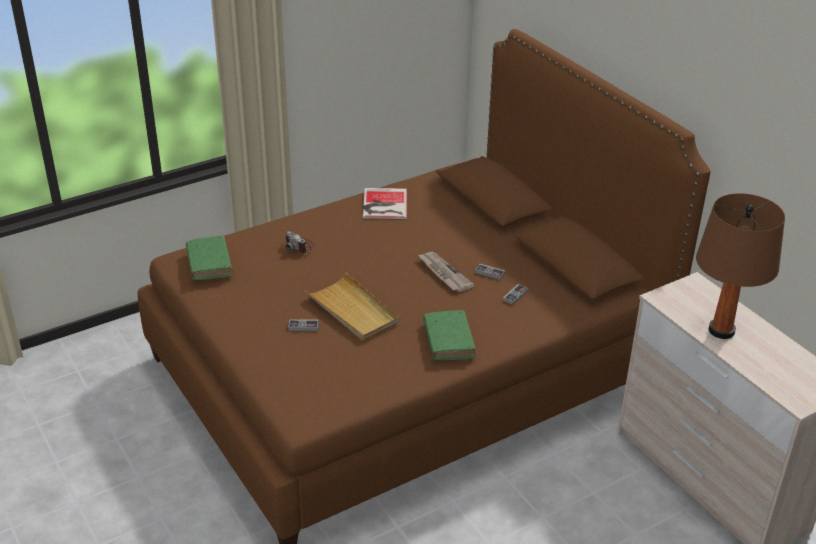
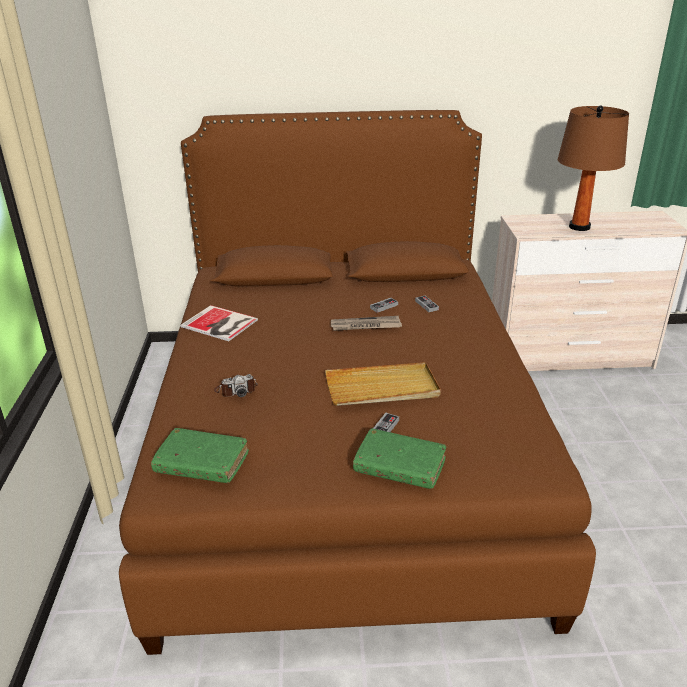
camera: 60 degrees left, 5 degrees down
(448, 341) = (470, 353): green book -> green book (399, 466)

